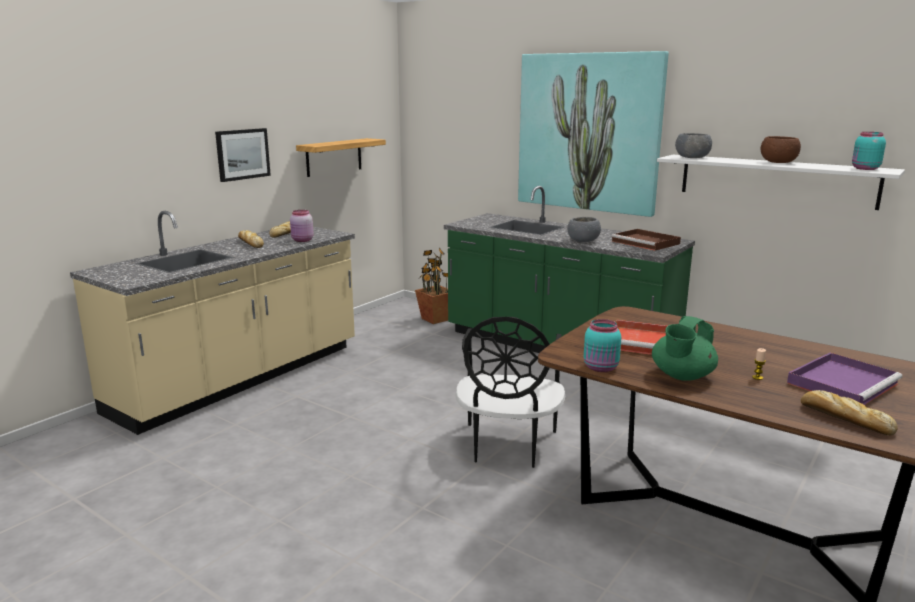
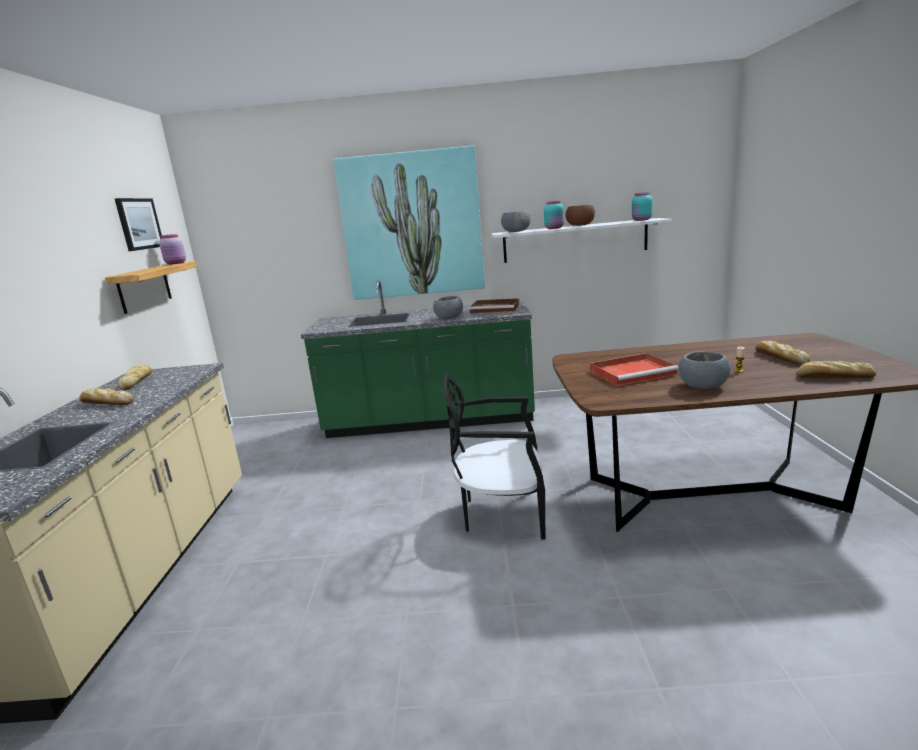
camera: 35 degrees left, 0 degrees up
(242, 154) = (49, 294): picture -> picture (139, 224)
(302, 240) = (173, 383): pink jar -> pink jar (176, 263)
(435, 319) = (293, 434): potted plant -> none
(507, 446) = (502, 513): black chair -> black chair turned 120 degrees clockwise
(601, 368) = (648, 400): turquoise jar -> turquoise jar (554, 228)
(682, 376) = (703, 386): green teapot -> grey bowl
(842, 383) = (779, 358): purple tray -> bread

